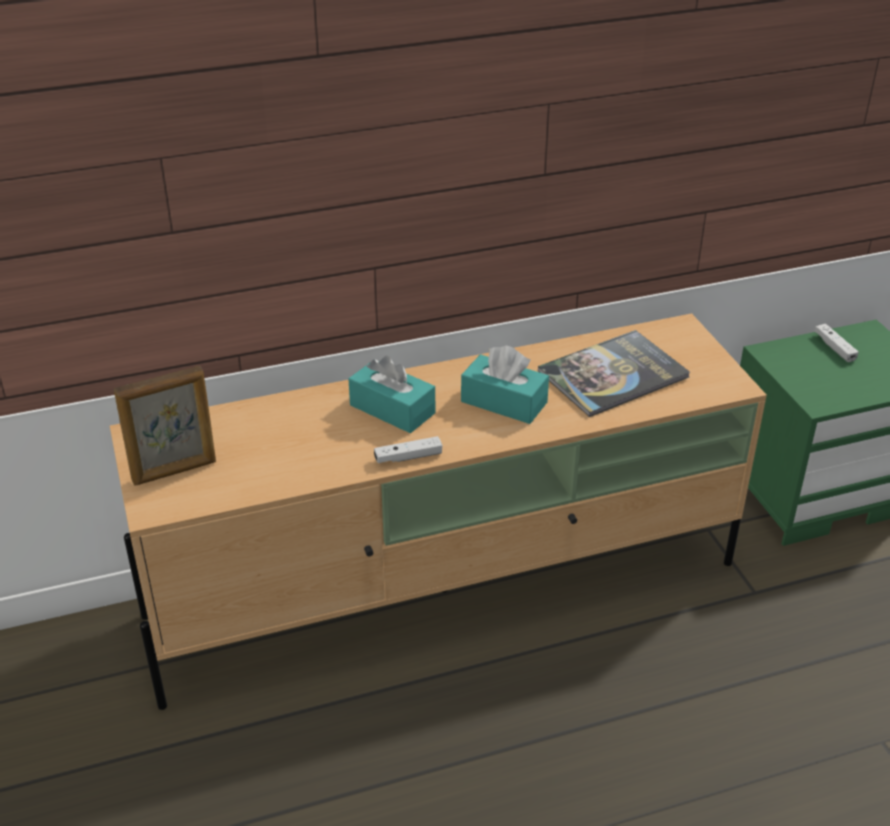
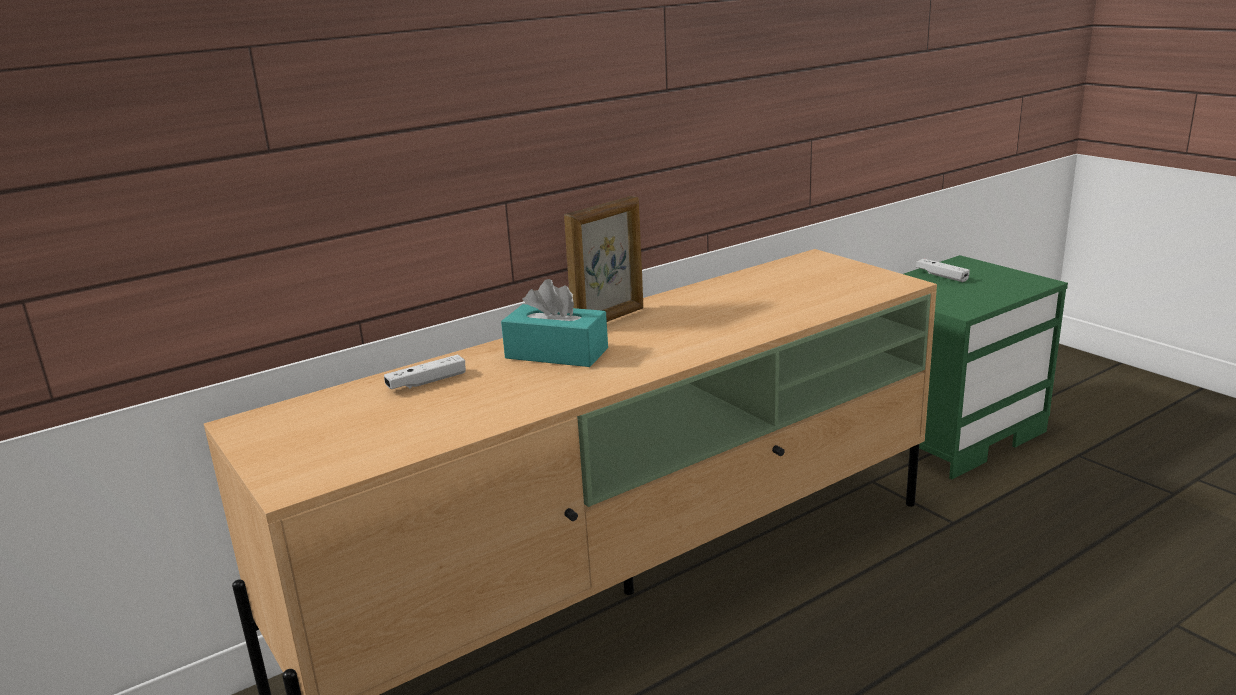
camera: 15 degrees left, 15 degrees down
(175, 471) = (309, 446): picture frame -> picture frame (609, 319)
(408, 457) = (600, 384): white game controller -> white game controller (426, 382)
(504, 402) = (678, 329): turquoise tissue box -> none
(613, 375) = (775, 294): book -> none

